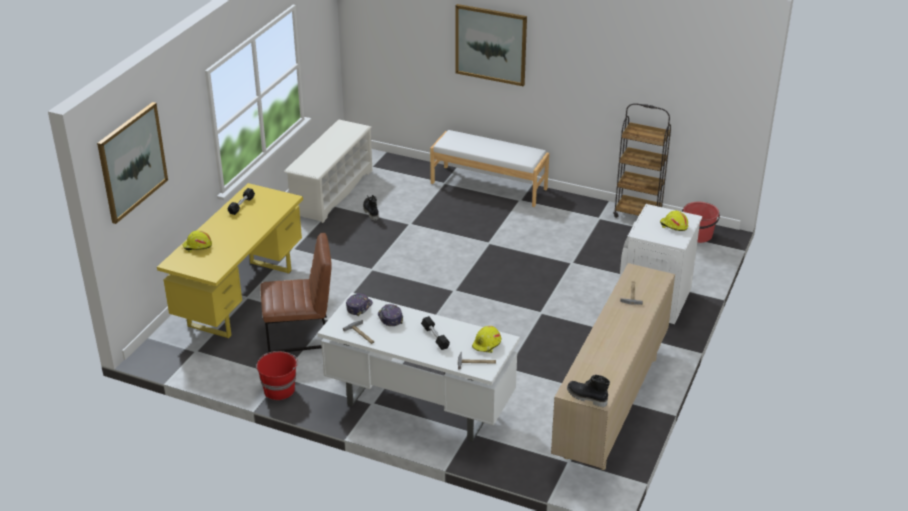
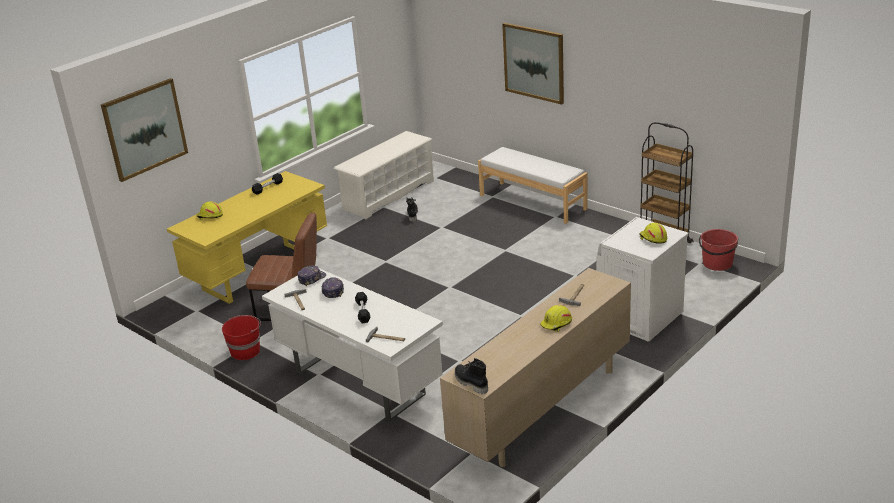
camera: 20 degrees right, 5 degrees down
(487, 344) = (407, 324): yellow hard hat -> yellow hard hat (556, 324)

